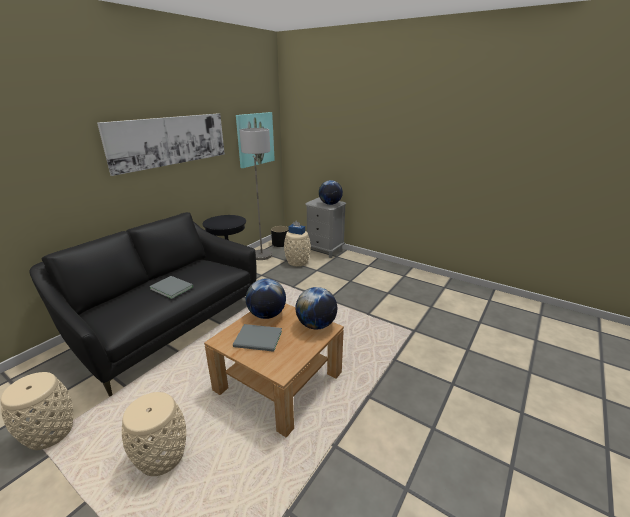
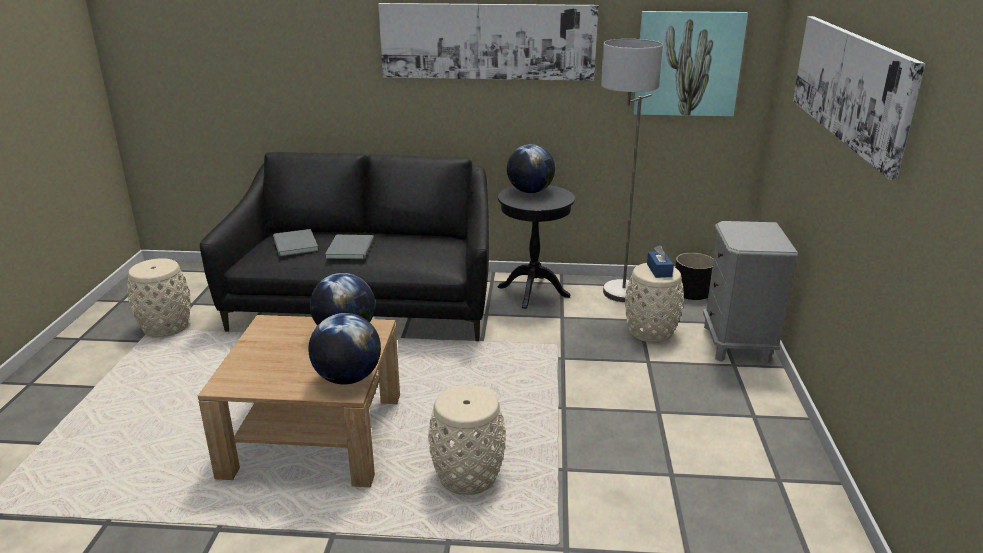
camera: 60 degrees right, 0 degrees up
(162, 456) = (158, 402): beige stool -> beige stool (468, 476)
(259, 340) = (282, 347): grey book -> grey book (294, 245)
(330, 204) = (755, 241): globe -> globe (530, 191)
(361, 130) = (849, 86): none -> picture

